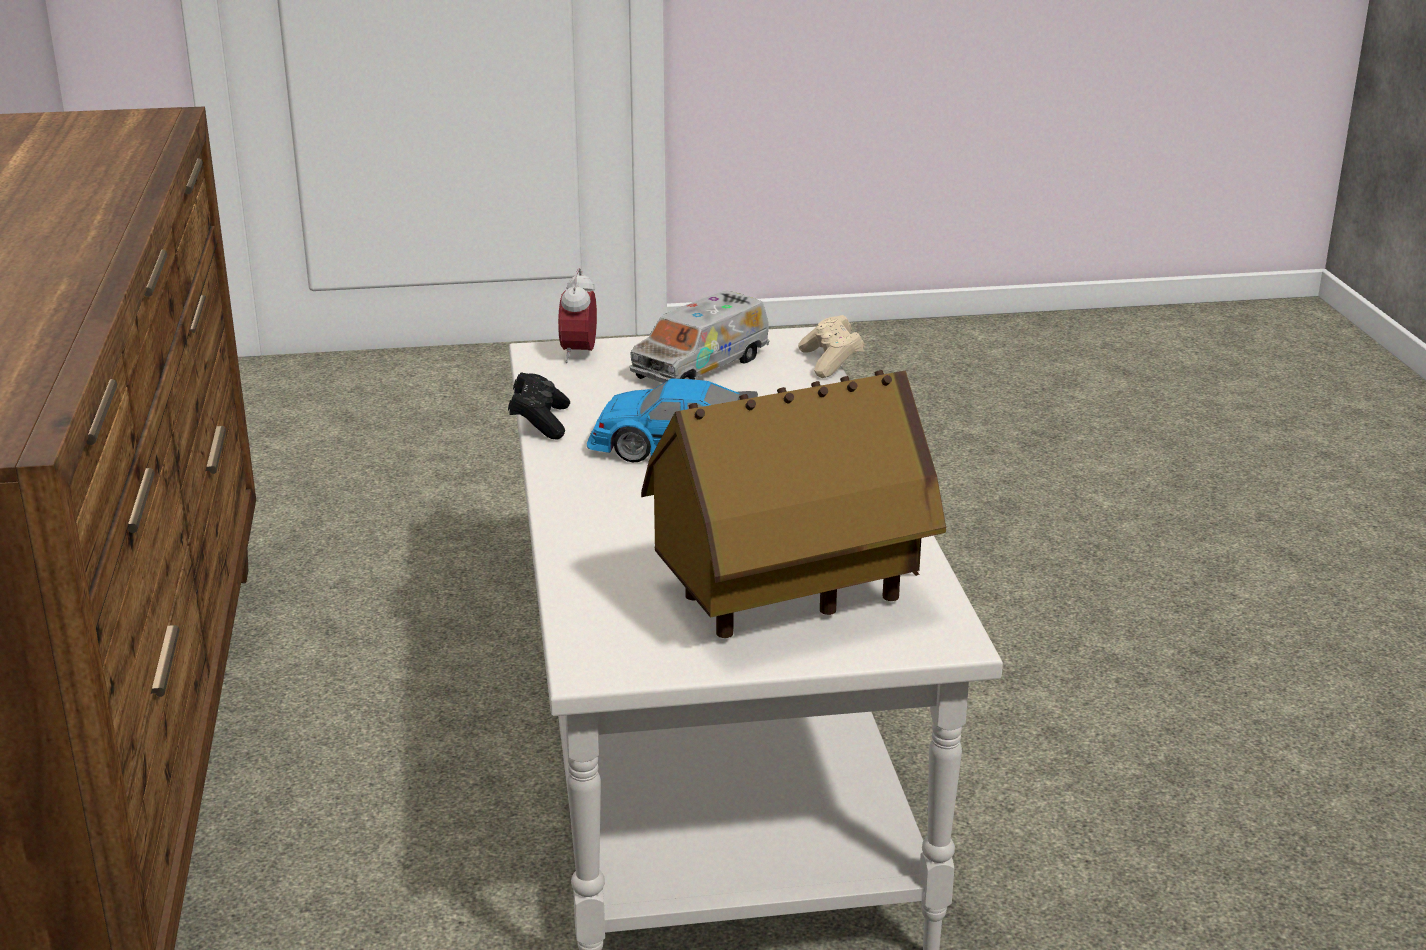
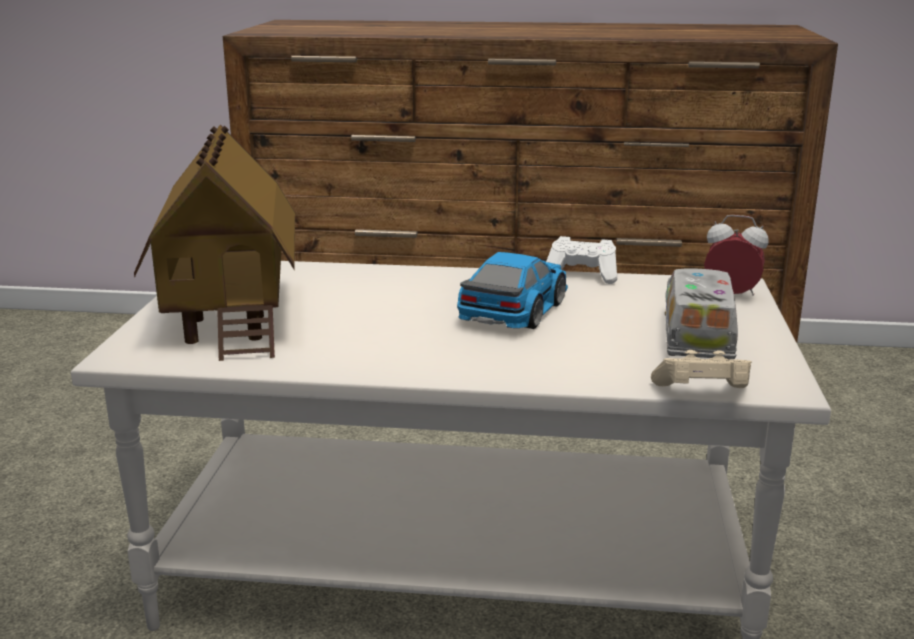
camera: 105 degrees right, 5 degrees down
(540, 422) = (582, 275): black game controller -> white game controller
(701, 366) = (697, 336): toy truck -> toy truck turned 45 degrees clockwise

